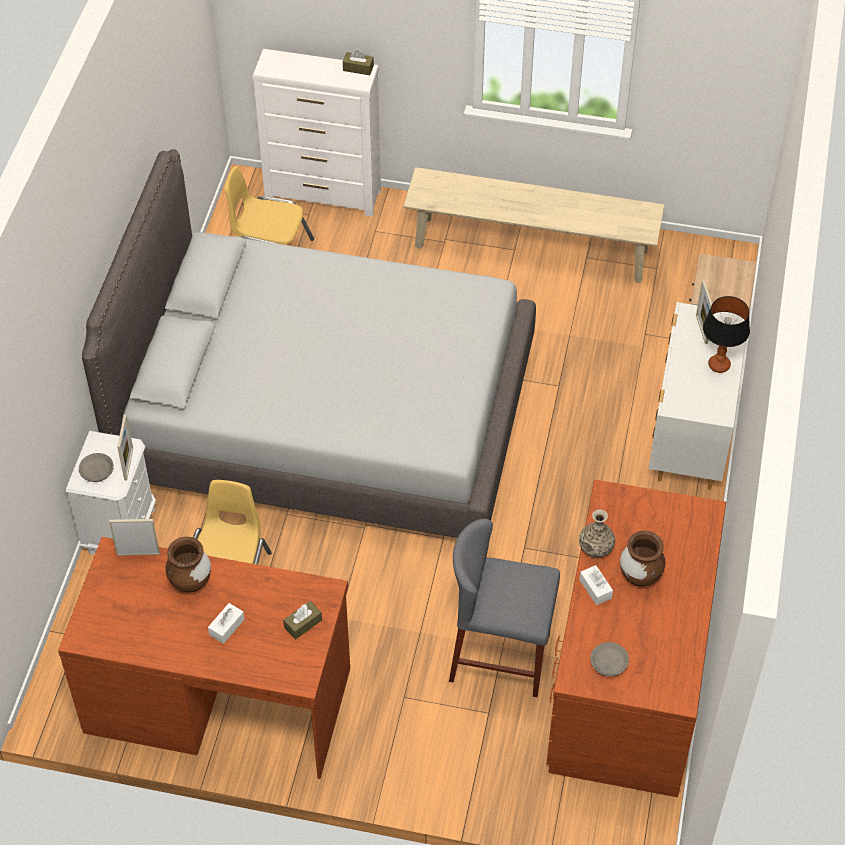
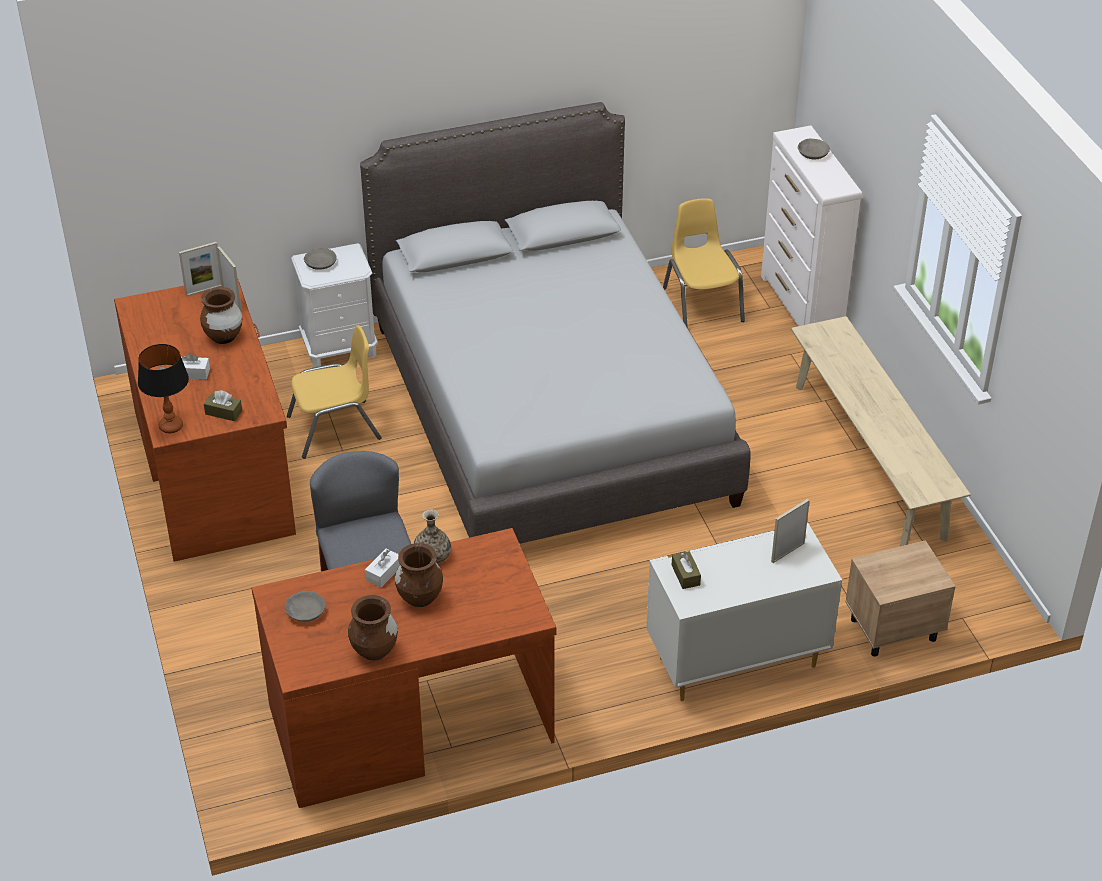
camera: 60 degrees right, 10 degrees down
(128, 464) = (340, 276): picture frame -> picture frame (204, 290)
(303, 66) = (812, 153): none -> grey bowl
(358, 68) = (844, 183): brown tissue box -> brown tissue box (685, 575)
(683, 633) = (374, 650): none -> brown vase
(719, 365) = (752, 581): table lamp -> table lamp (171, 426)

